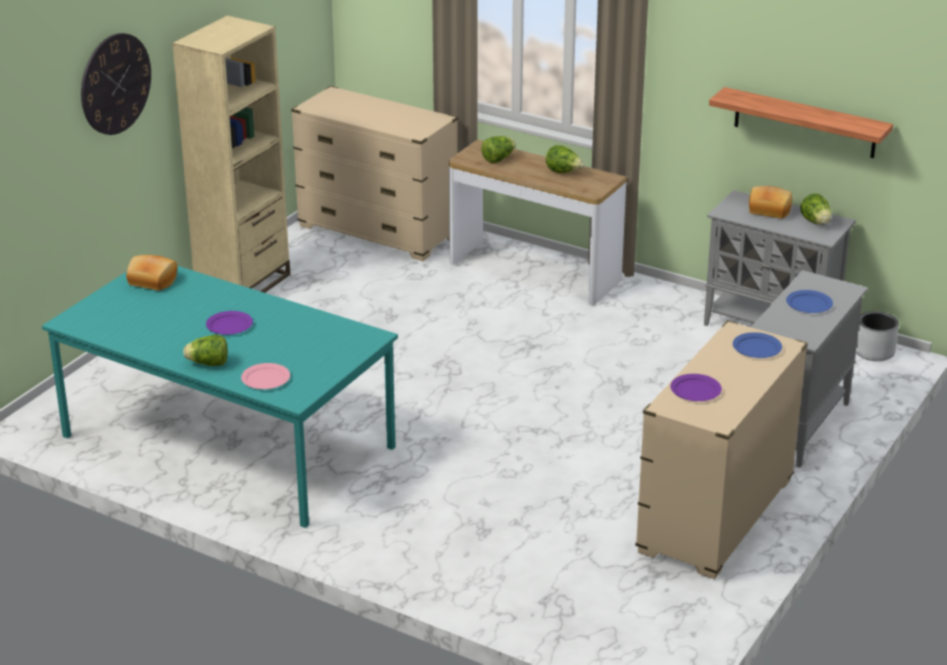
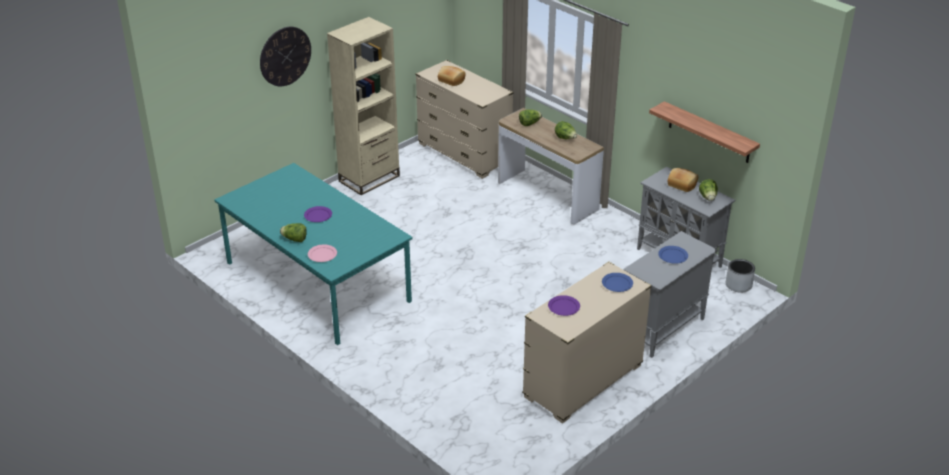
camera: 15 degrees right, 5 degrees up
(152, 281) = (287, 179): bread -> bread (451, 81)

